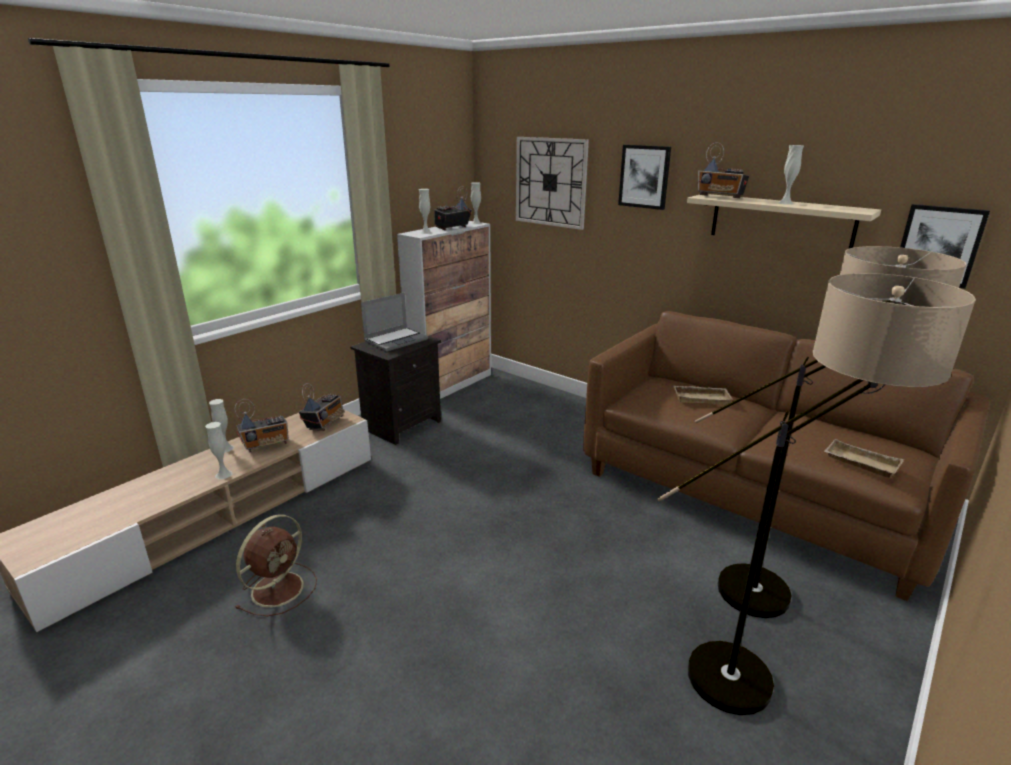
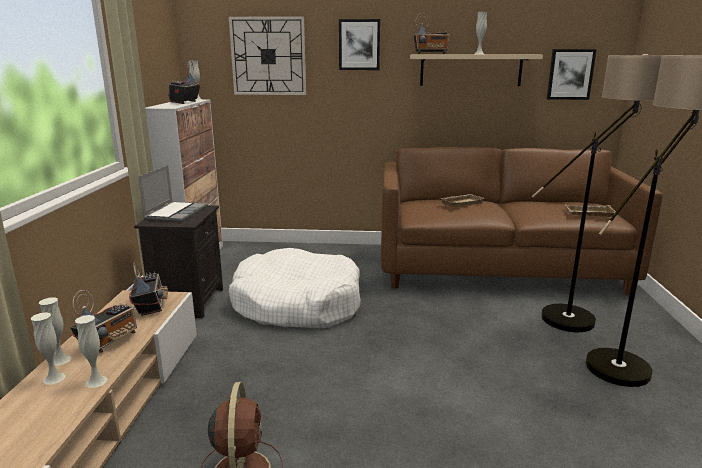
camera: 35 degrees left, 5 degrees down
(425, 232) = (169, 106): white vase -> white vase (54, 378)
(482, 459) = (297, 304): none -> white dog bed

